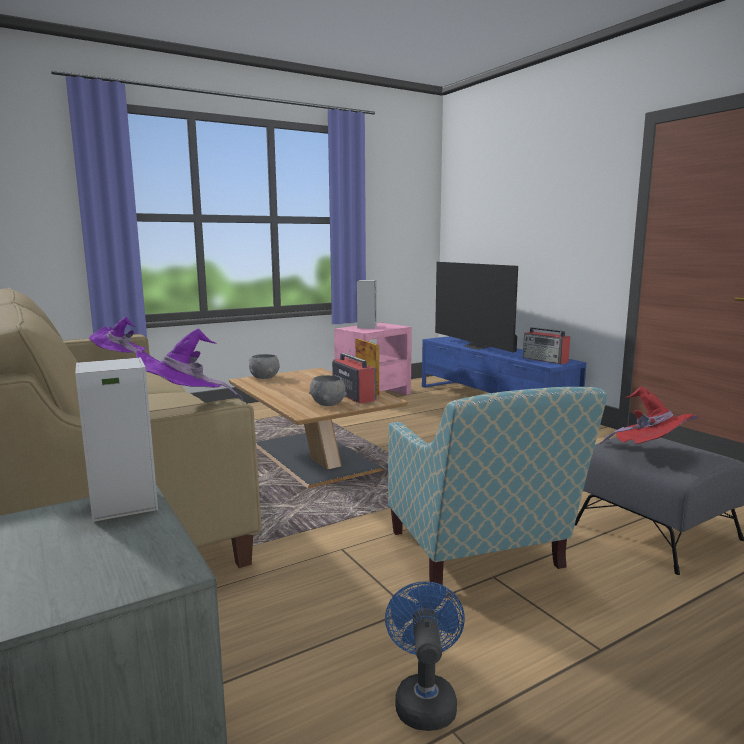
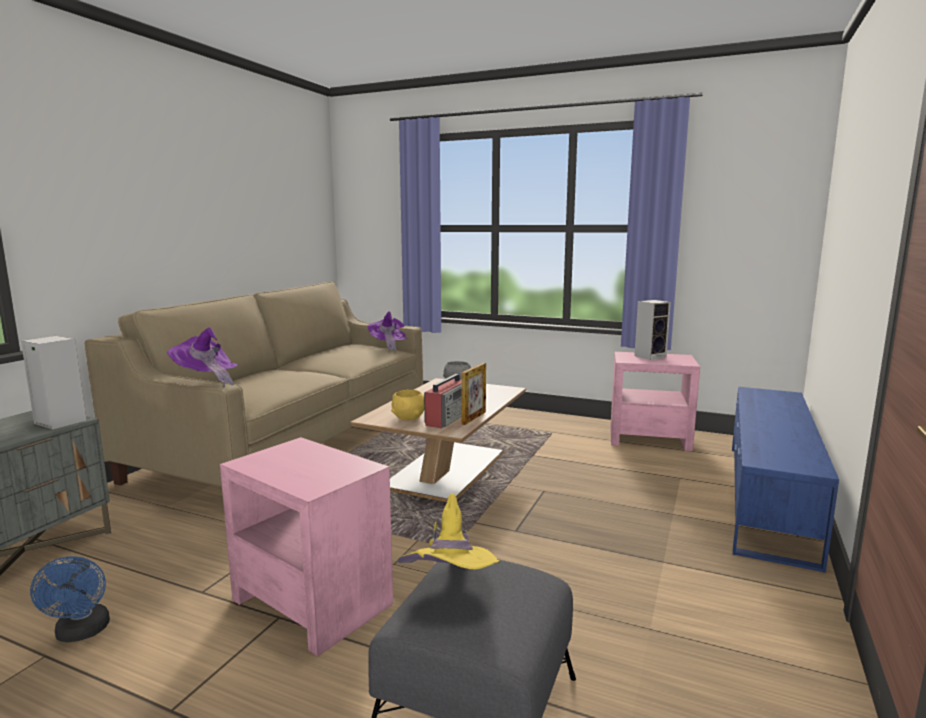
camera: 55 degrees right, 0 degrees up
(328, 403) = (409, 418): grey bowl -> yellow bowl
(424, 699) = (81, 633): blue fan -> blue fan turned 105 degrees clockwise
(477, 347) = (763, 413): television -> none
(480, 557) = (312, 601): armchair -> pink side table
(545, 360) = (783, 455): radio -> none
(651, 452) = (451, 589): red hat -> yellow hat

